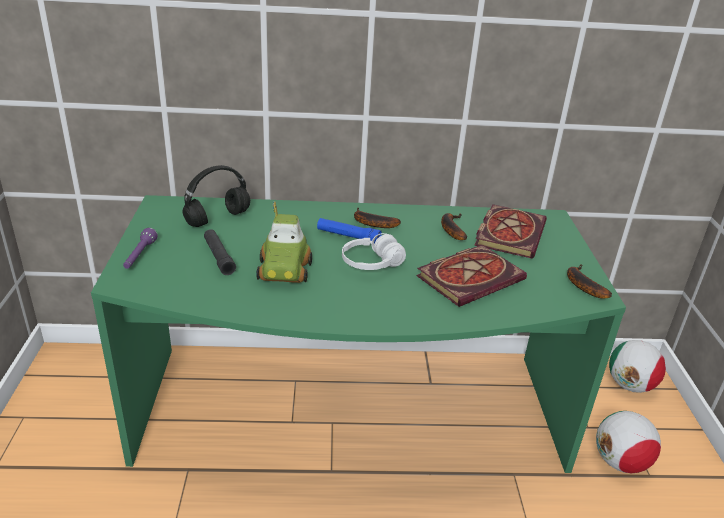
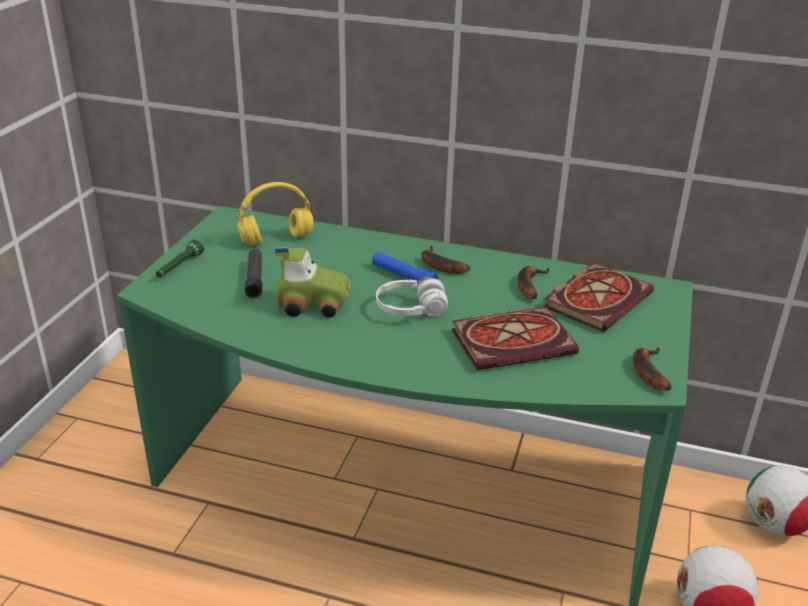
camera: 20 degrees right, 0 degrees up
(139, 256) = (179, 267): purple flashlight -> green flashlight
(218, 218) = (277, 239): black headphones -> yellow headphones
(285, 271) = (313, 303): toy car -> toy car turned 105 degrees counterclockwise

